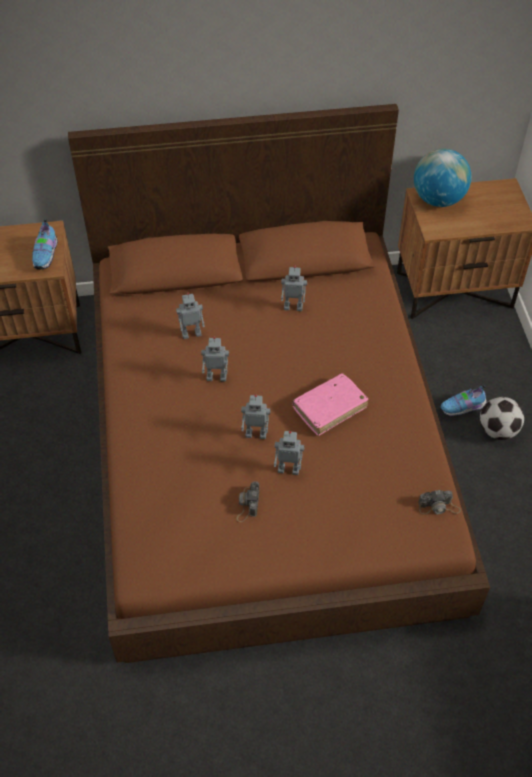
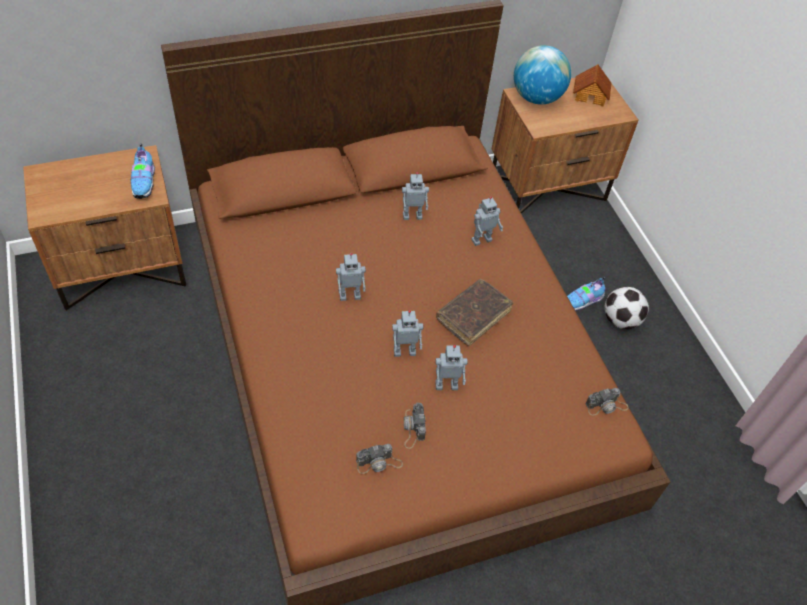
camera: 15 degrees left, 0 degrees up
(191, 333) = (313, 252): toy robot -> toy robot (481, 239)
(209, 531) = (379, 463): none -> camera
(329, 408) = (473, 316): pink book -> brown book
(495, 200) = (590, 95): none -> toy house

